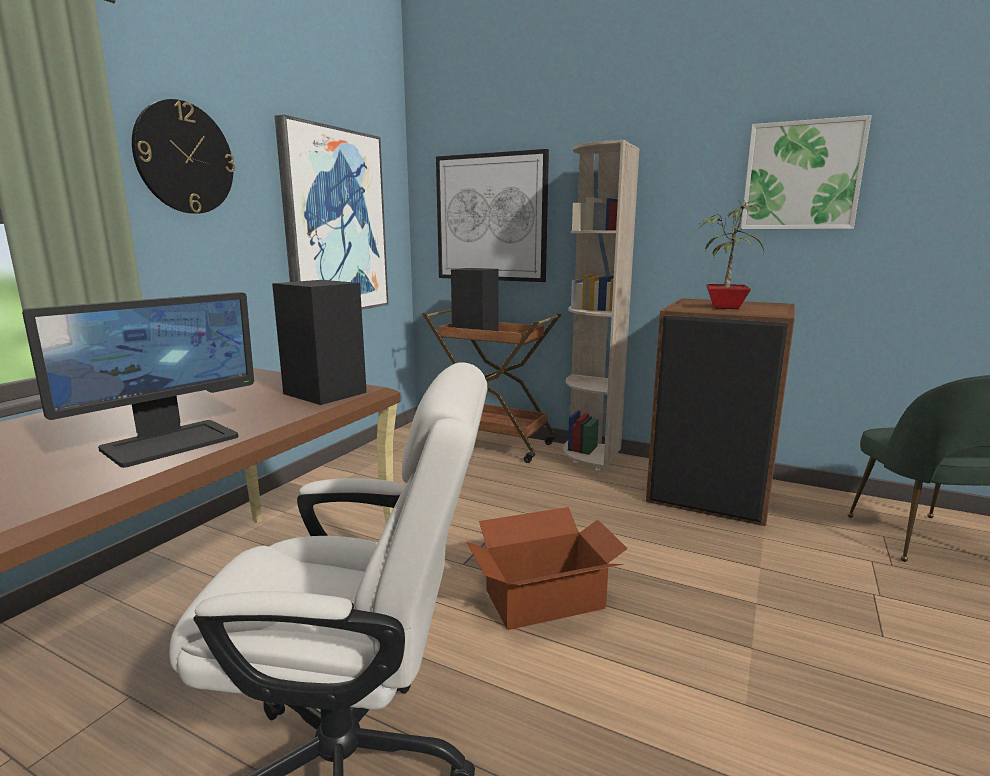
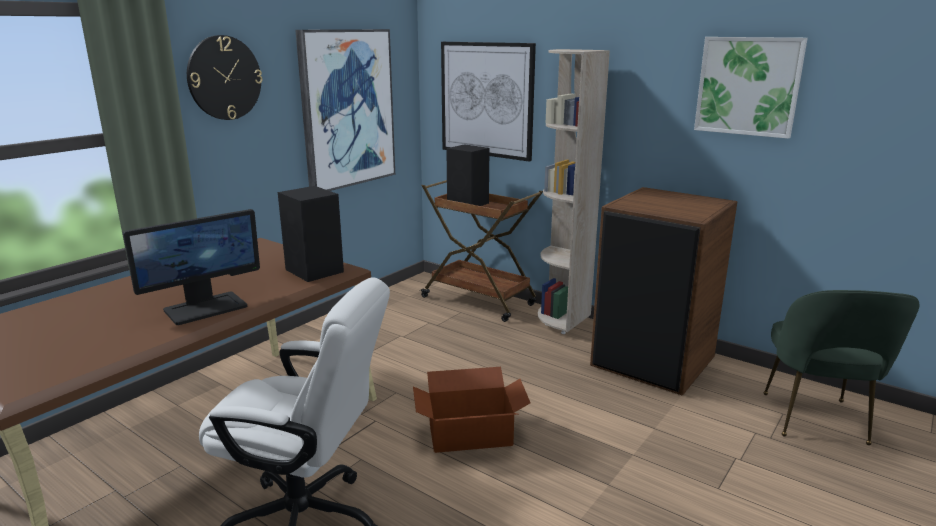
camera: 10 degrees right, 5 degrees up
(723, 307) = (661, 205): potted plant -> none

